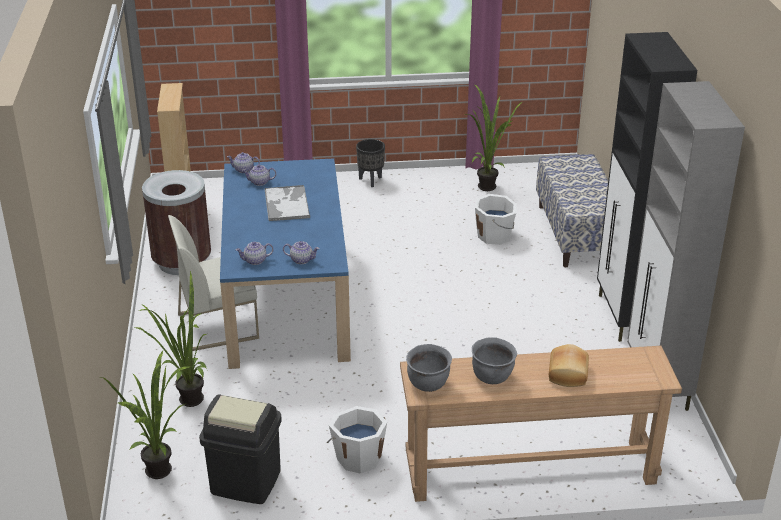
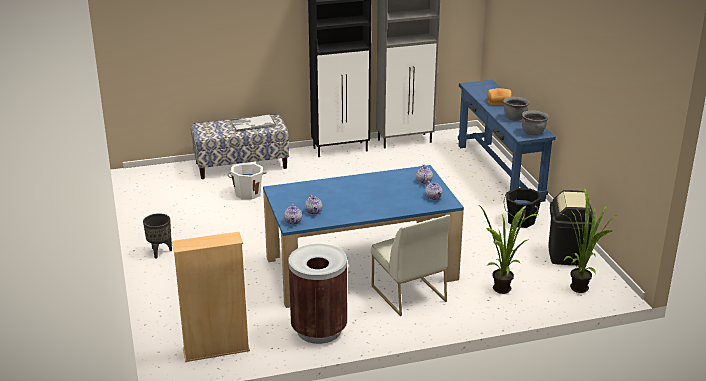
camera: 100 degrees left, 5 degrees down
(286, 203) = (345, 196): tray -> tray (252, 124)
(358, 457) = (520, 221): white bucket -> black bucket
(486, 185) = (167, 200): potted plant -> none
(530, 470) = (499, 172): brown console table -> blue console table

